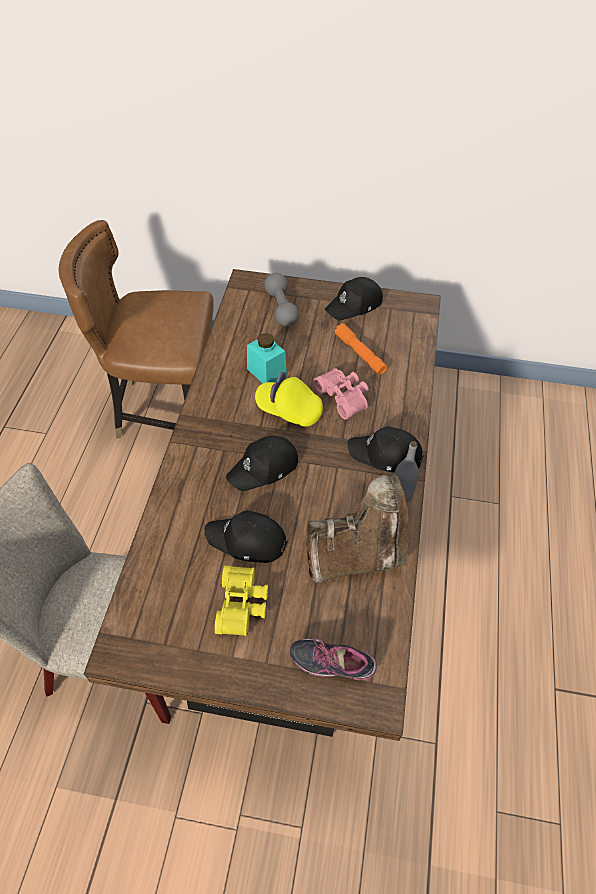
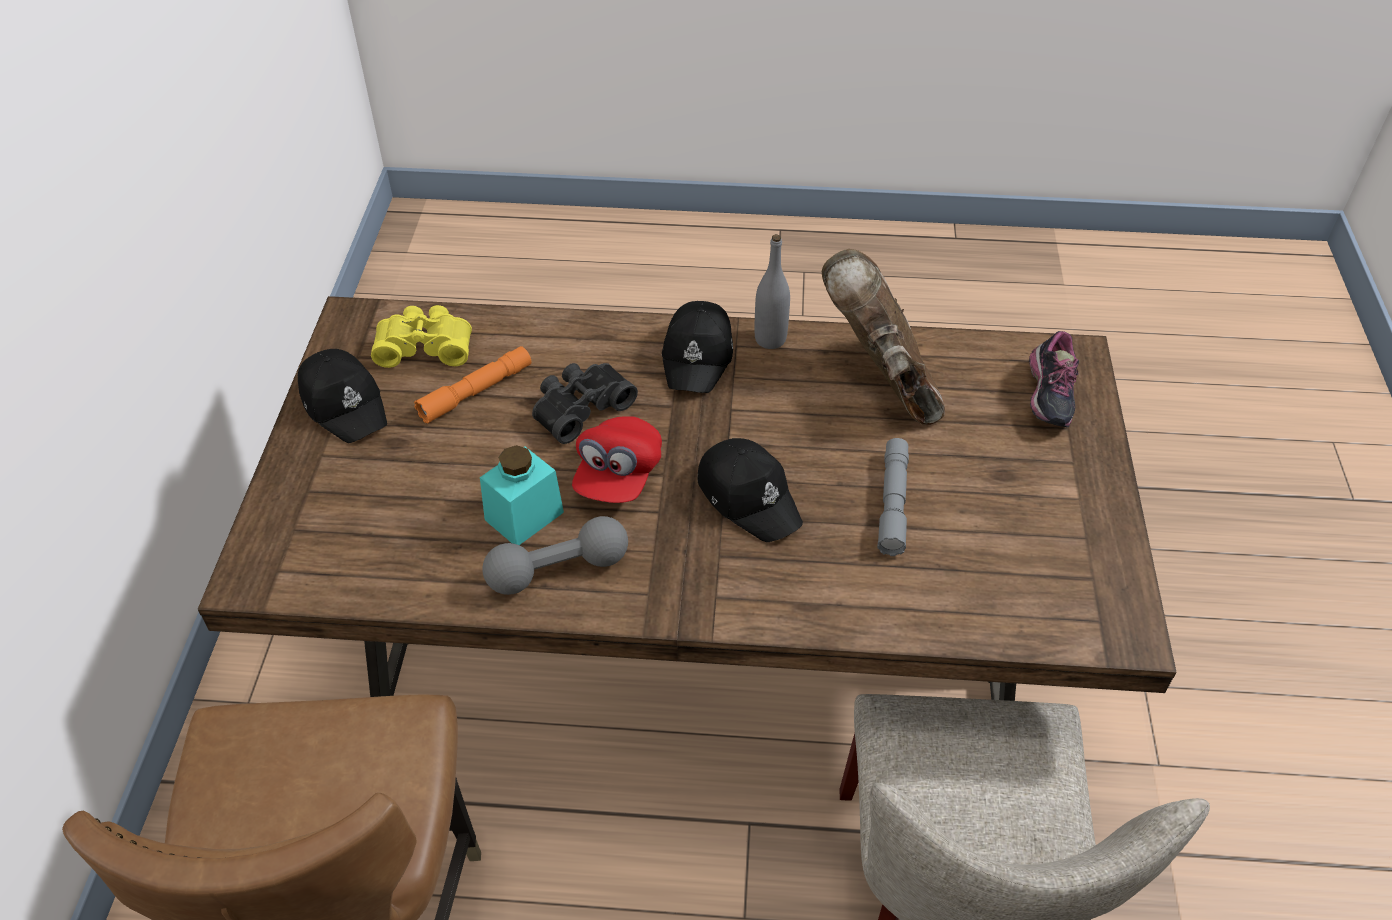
camera: 95 degrees left, 5 degrees down
(243, 605) = (999, 495): yellow binoculars -> yellow binoculars (425, 346)
(247, 541) = (893, 503): black cap -> grey flashlight
(281, 308) = (342, 511): grey dumbbell -> grey dumbbell (558, 570)
(289, 410) = (618, 476): yellow cap -> red cap
(344, 396) = (580, 407): pink binoculars -> black binoculars

